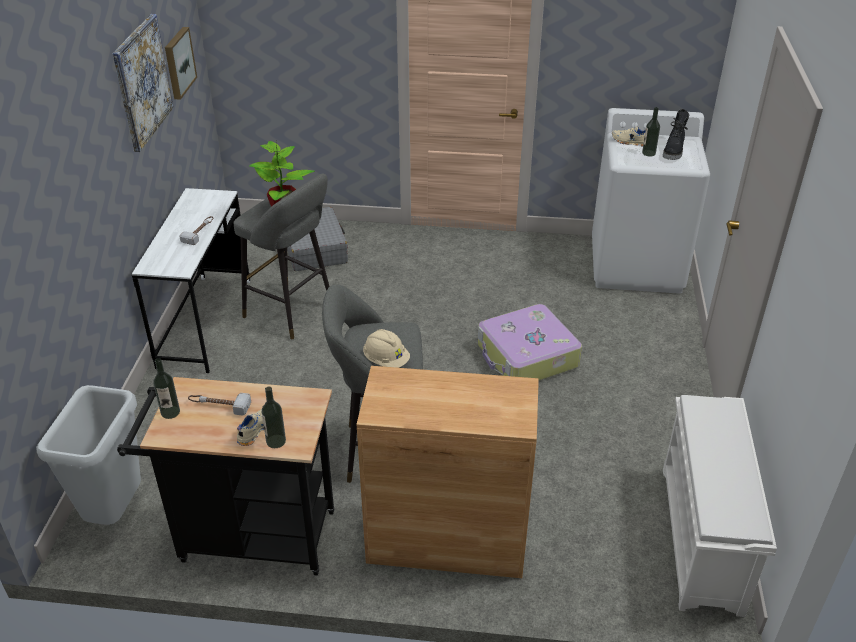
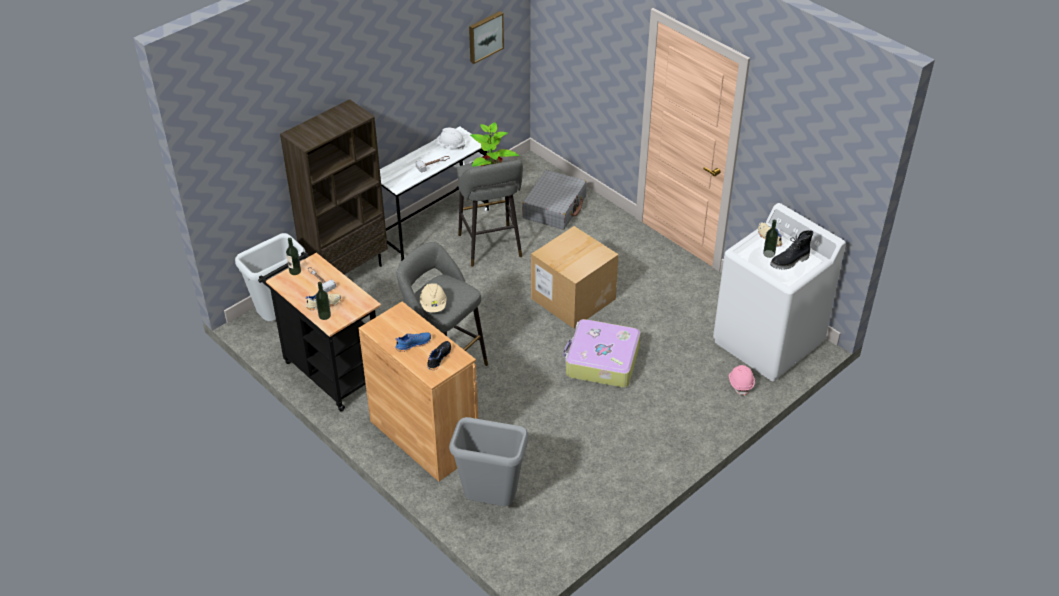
camera: 40 degrees right, 5 degrees up
(142, 82) = (430, 50): picture -> none
(151, 417) = (347, 272): none -> brown bookcase
(197, 208) = (450, 145): none -> white hard hat
(430, 316) = (573, 298): none -> cardboard box
(448, 403) = (413, 344): none -> blue shoe
(498, 401) = (438, 358): none -> black shoe
(600, 562) = (490, 502): none -> grey trash can
(661, 308) = (740, 383): none -> pink hard hat
(702, 539) = (563, 530): white shoe rack -> none

